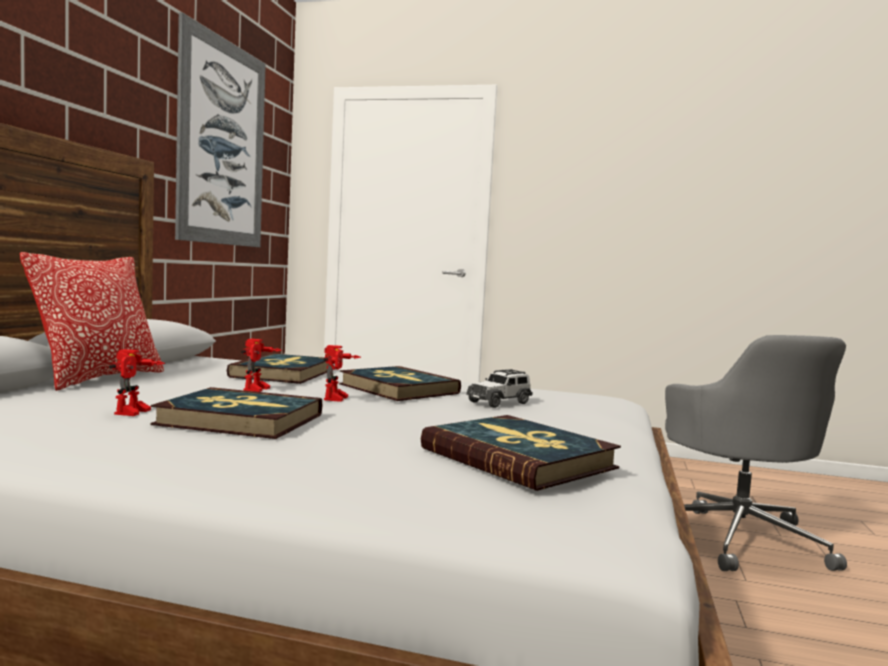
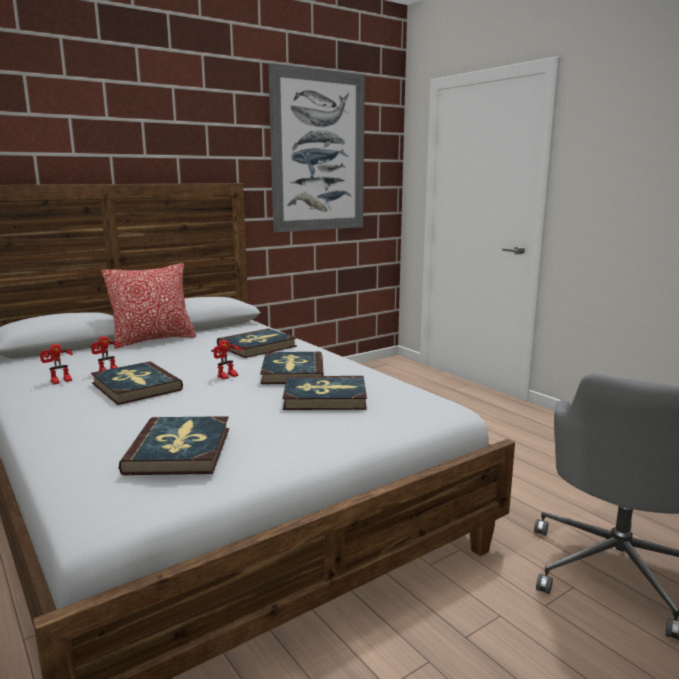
camera: 40 degrees right, 10 degrees up
(259, 390) = (208, 361): toy robot -> toy robot (60, 382)
(499, 402) = (325, 397): toy car -> book

